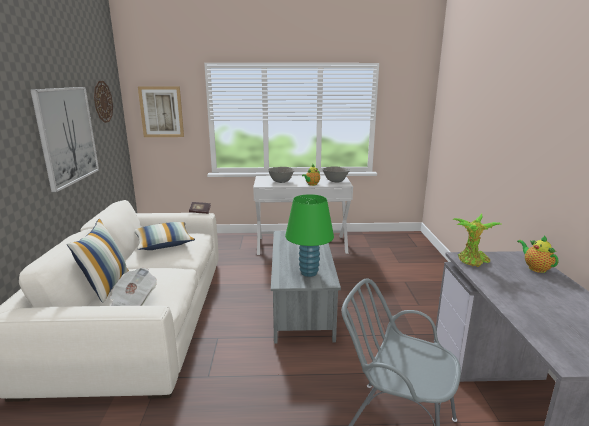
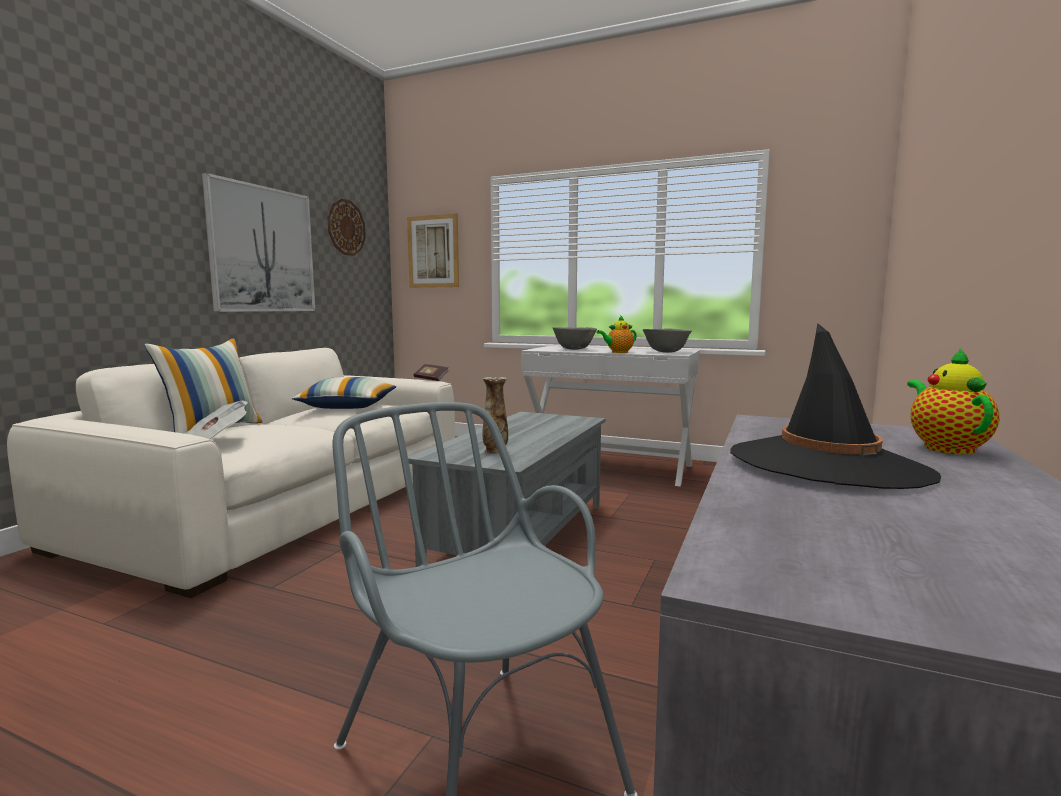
camera: 25 degrees right, 10 degrees down
(309, 273) = (495, 451): green table lamp -> vase
(472, 261) = (776, 426): potted plant -> none
(519, 290) = (828, 465): none -> black hat

